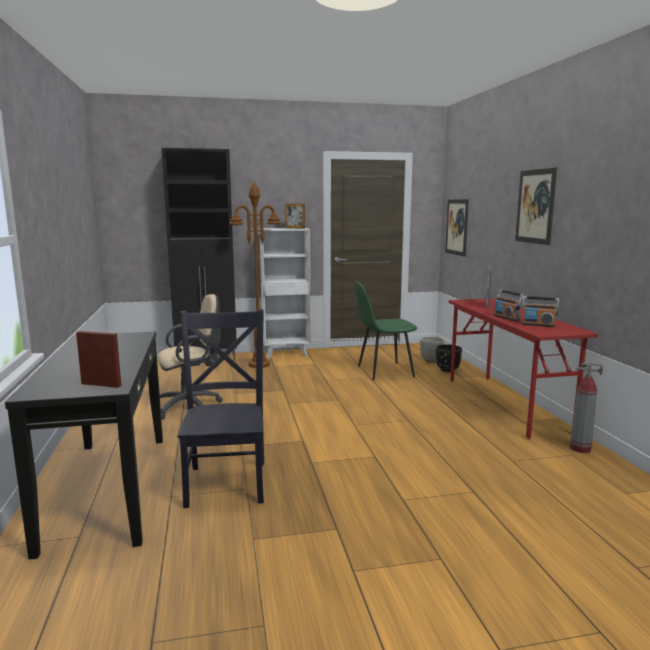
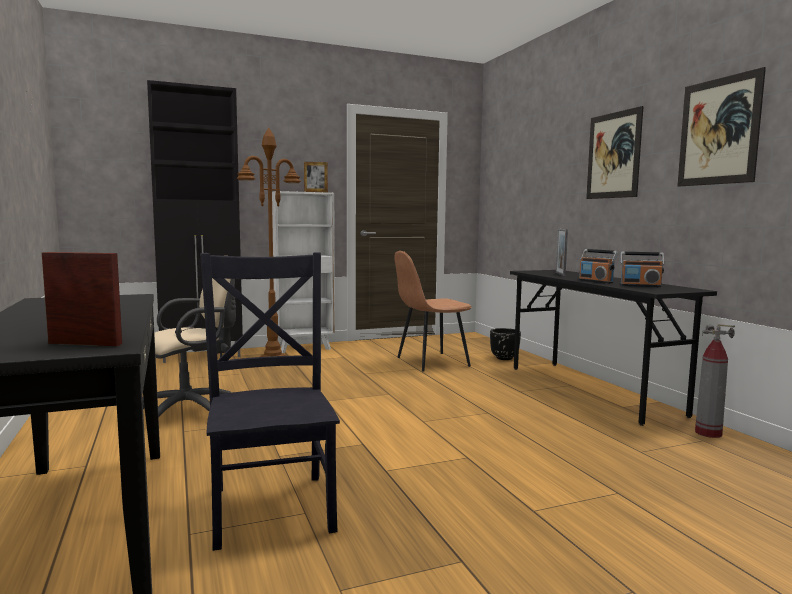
camera: 10 degrees left, 5 degrees down
(383, 371) = (430, 362): green chair -> brown chair
(431, 361) = (480, 350): grey planter -> none
(456, 227) = (501, 195): picture -> picture (718, 131)
(506, 404) = (591, 390): red desk -> black desk

